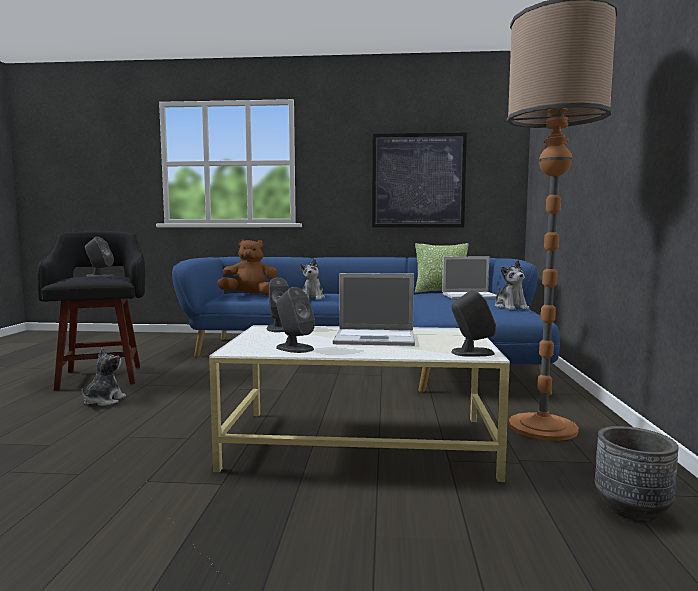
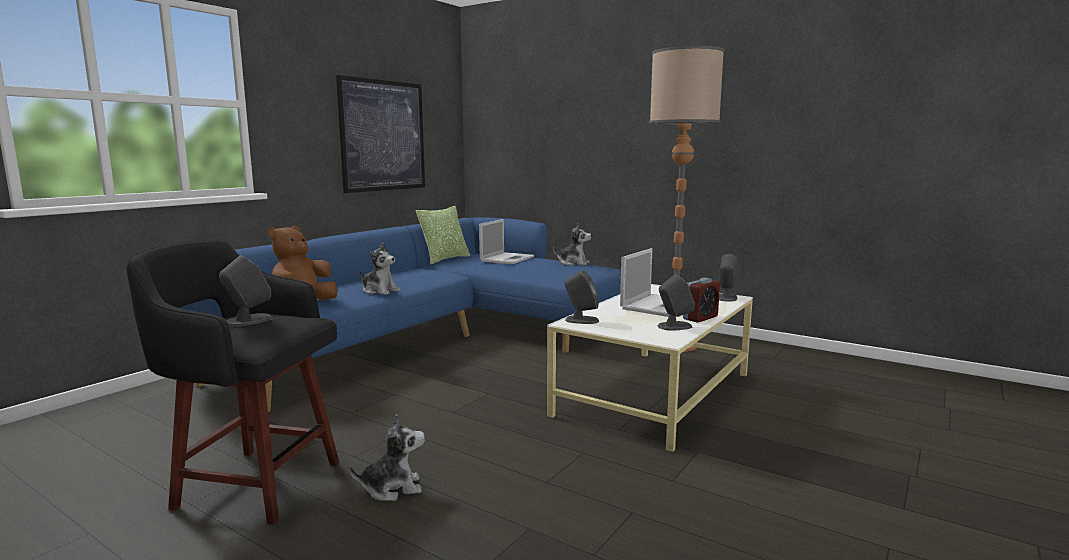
camera: 60 degrees left, 5 degrees up
(103, 401) = (392, 488): plush toy -> plush toy turned 120 degrees clockwise
(345, 352) = (700, 318): none -> alarm clock
(631, 508) = (790, 361): grey planter -> none

